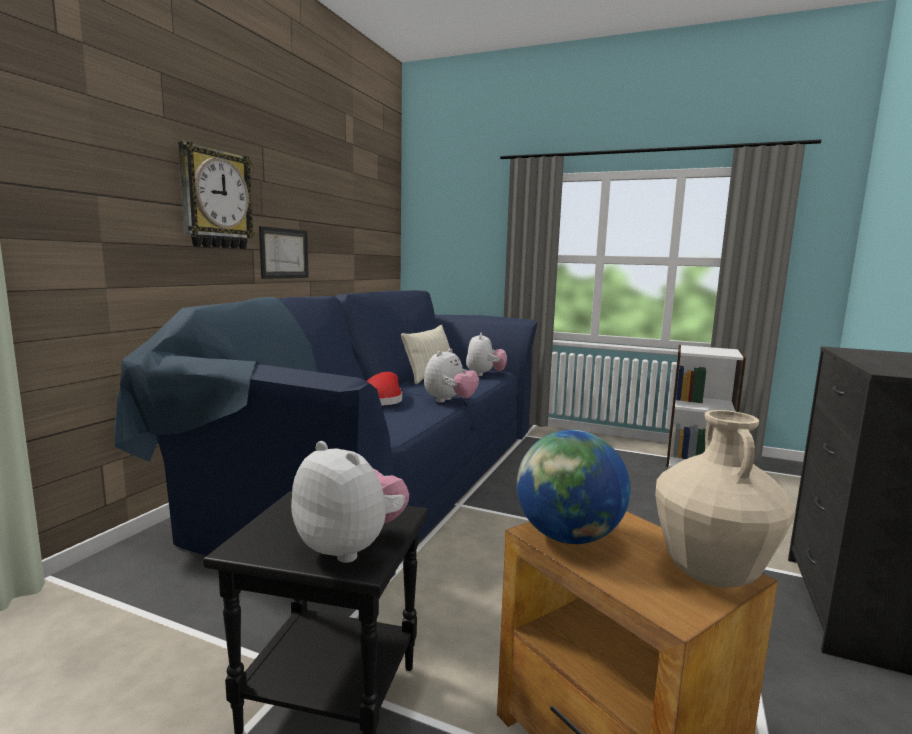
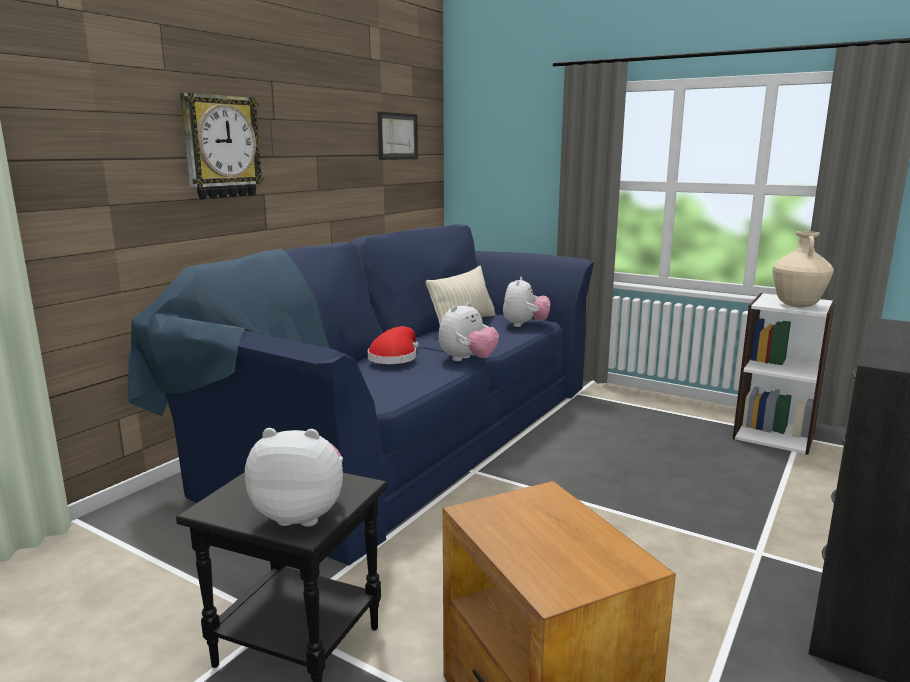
camera: 10 degrees right, 5 degrees up
(284, 253) = (299, 194): picture -> picture (397, 136)
(351, 547) = (301, 515): plush toy -> plush toy turned 45 degrees counterclockwise
(568, 537) = (497, 518): globe -> none
(710, 574) = (612, 563): beige vase -> beige vase (797, 305)

